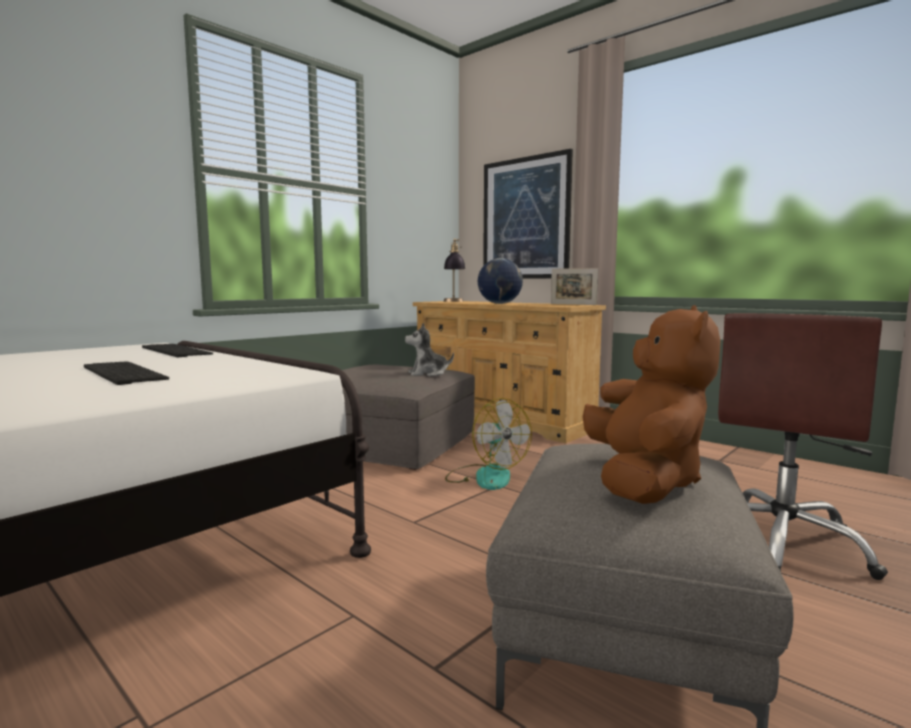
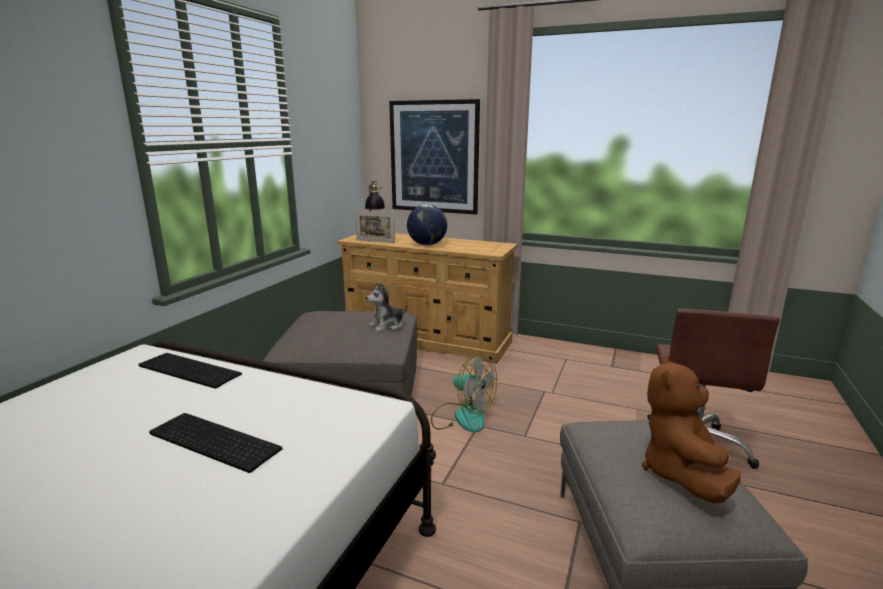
camera: 20 degrees left, 10 degrees up
(573, 304) = (490, 243): picture frame -> picture frame (375, 241)
(643, 481) = (681, 474): brown plush toy -> brown plush toy turned 150 degrees counterclockwise

